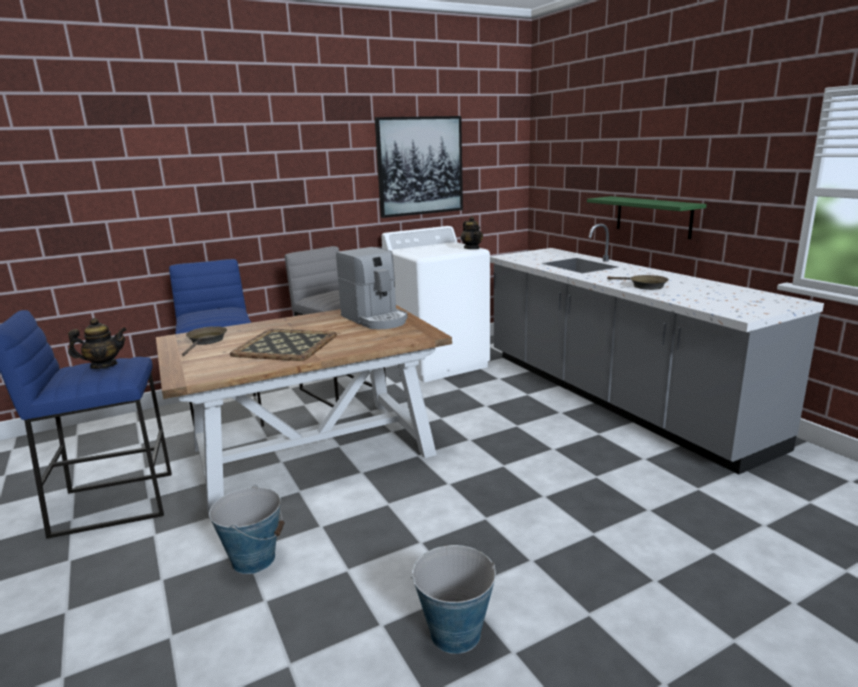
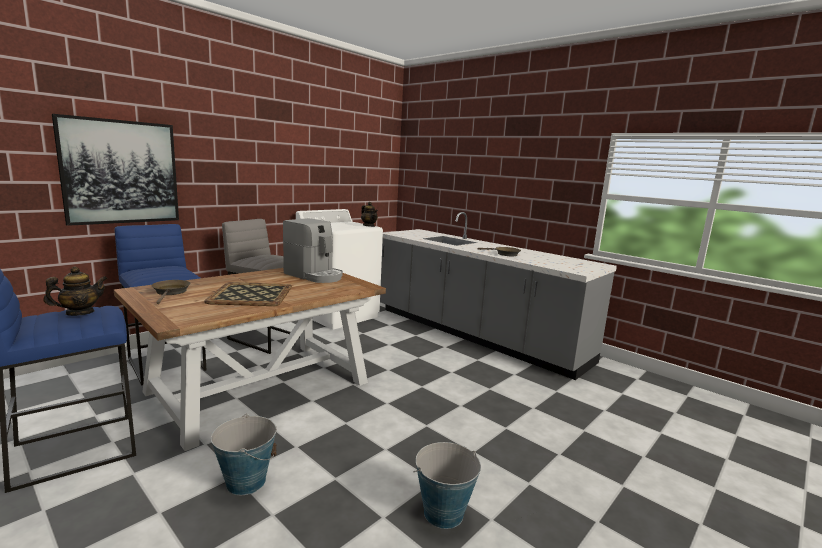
camera: 20 degrees left, 5 degrees down
(420, 166) = (325, 162): picture -> picture (121, 172)
(653, 216) = (496, 209): green shelf -> none

